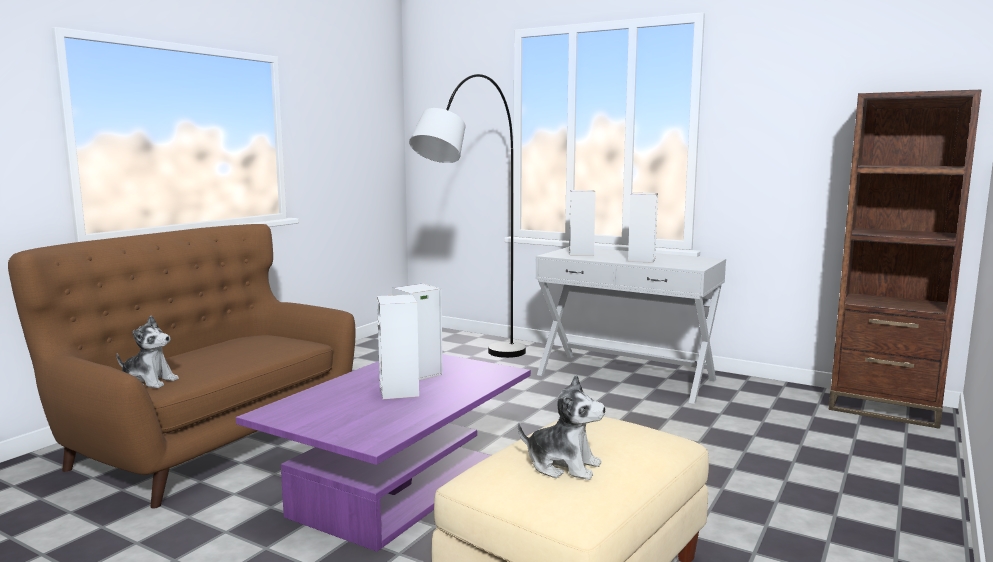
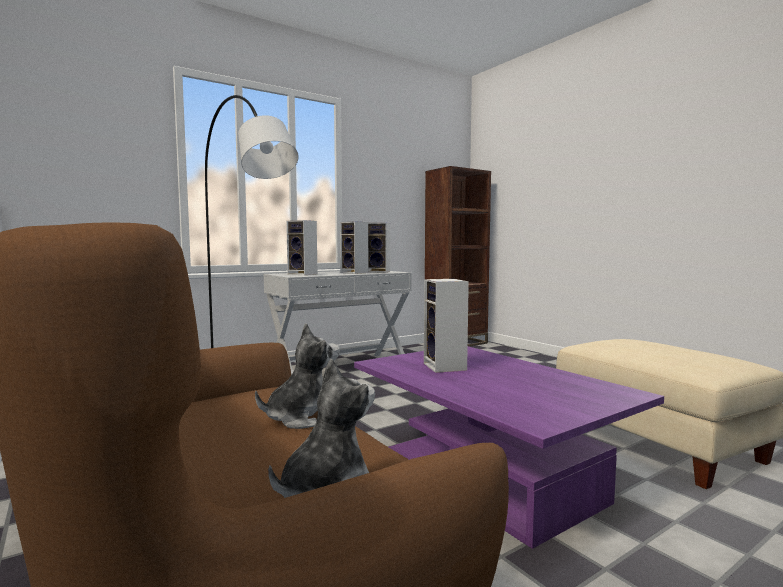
camera: 65 degrees left, 5 degrees down
(400, 392) = (493, 375): speaker -> speaker (379, 271)
(563, 466) = (688, 354): plush toy -> plush toy (301, 418)

